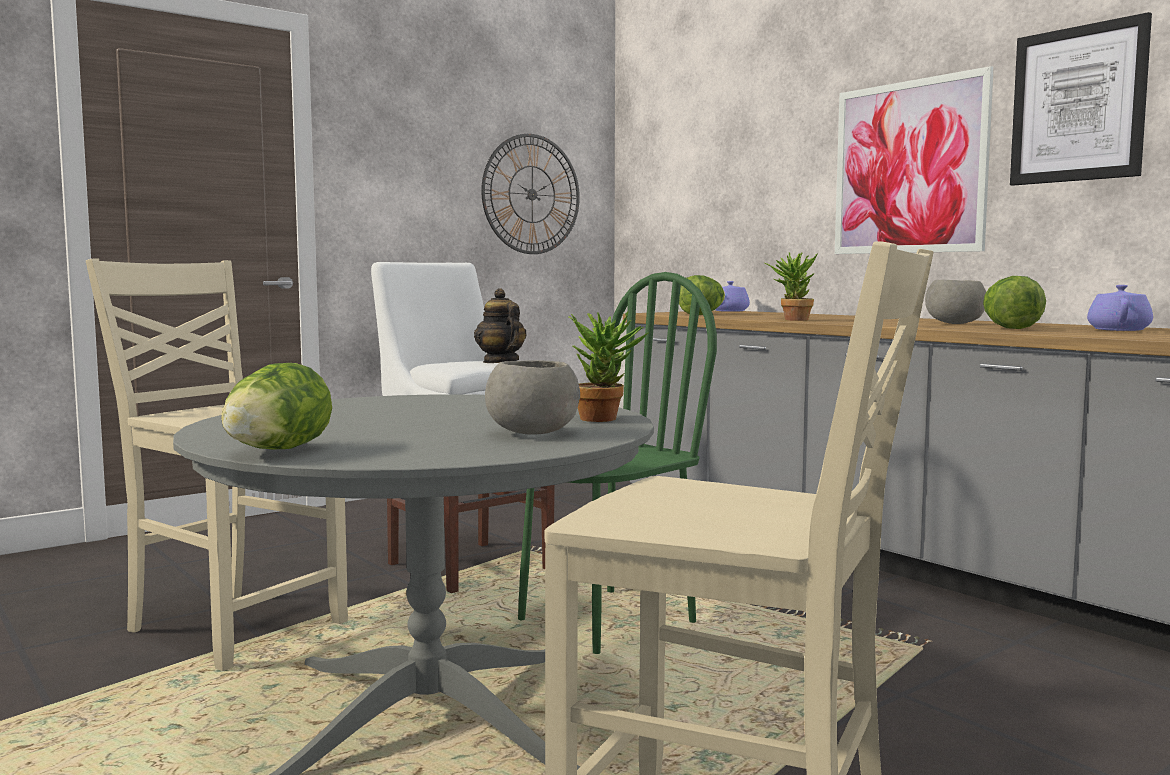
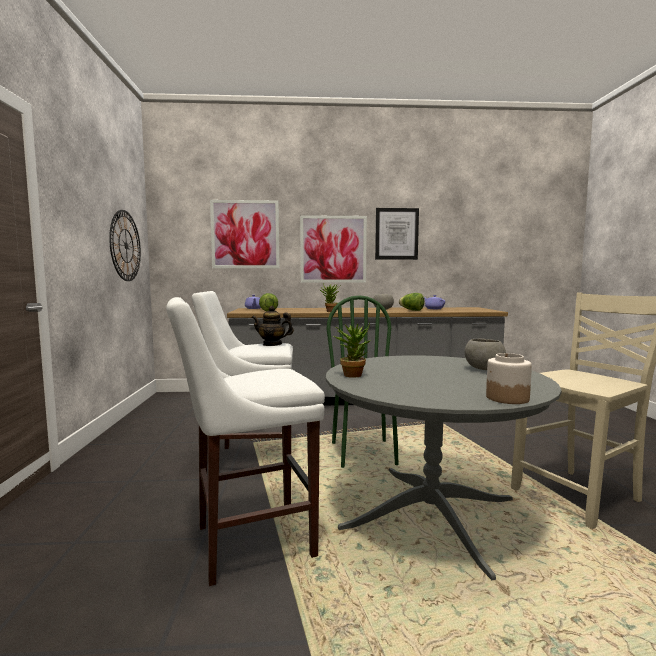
camera: 55 degrees left, 0 degrees up
(233, 627) = (247, 542): beige chair -> white stool
(275, 451) = (507, 398): lettuce -> jar
(605, 418) = (453, 360): potted plant -> potted plant (353, 374)
(744, 152) = (245, 234): none -> picture

